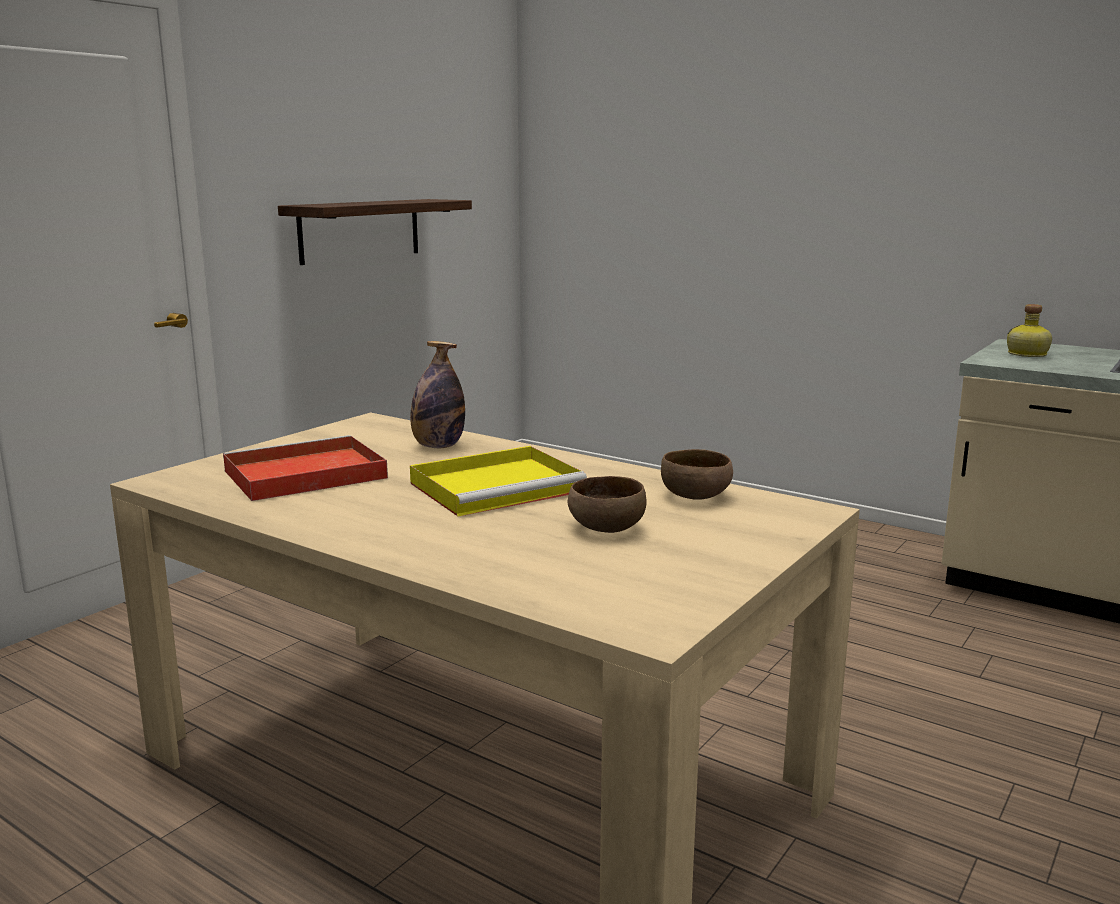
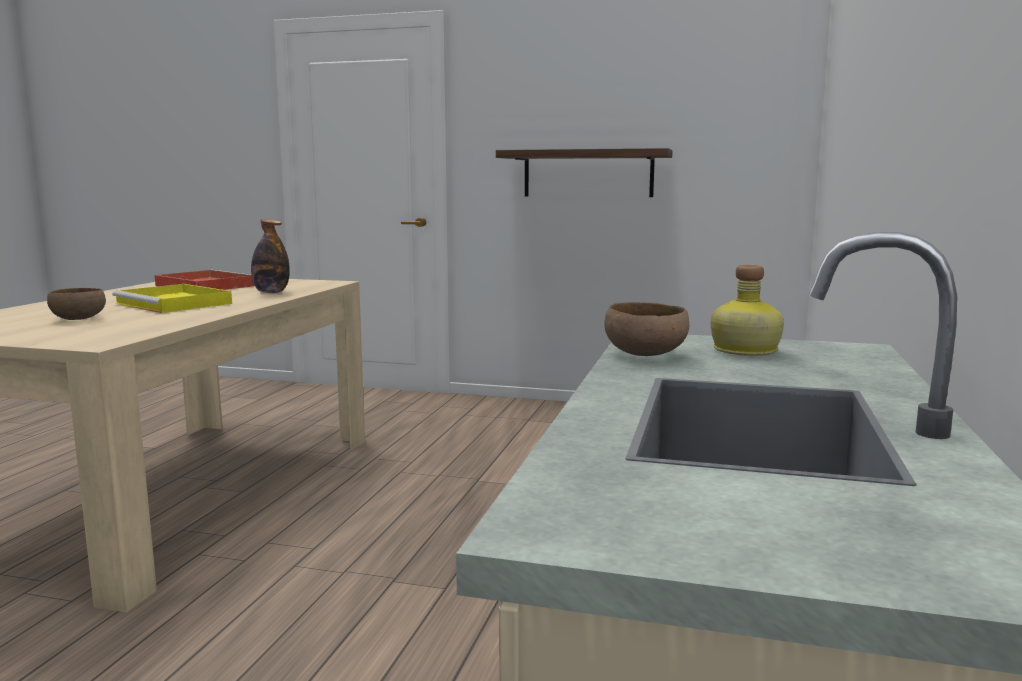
camera: 70 degrees right, 5 degrees down
(696, 496) = (144, 326): brown bowl -> brown bowl (647, 355)

